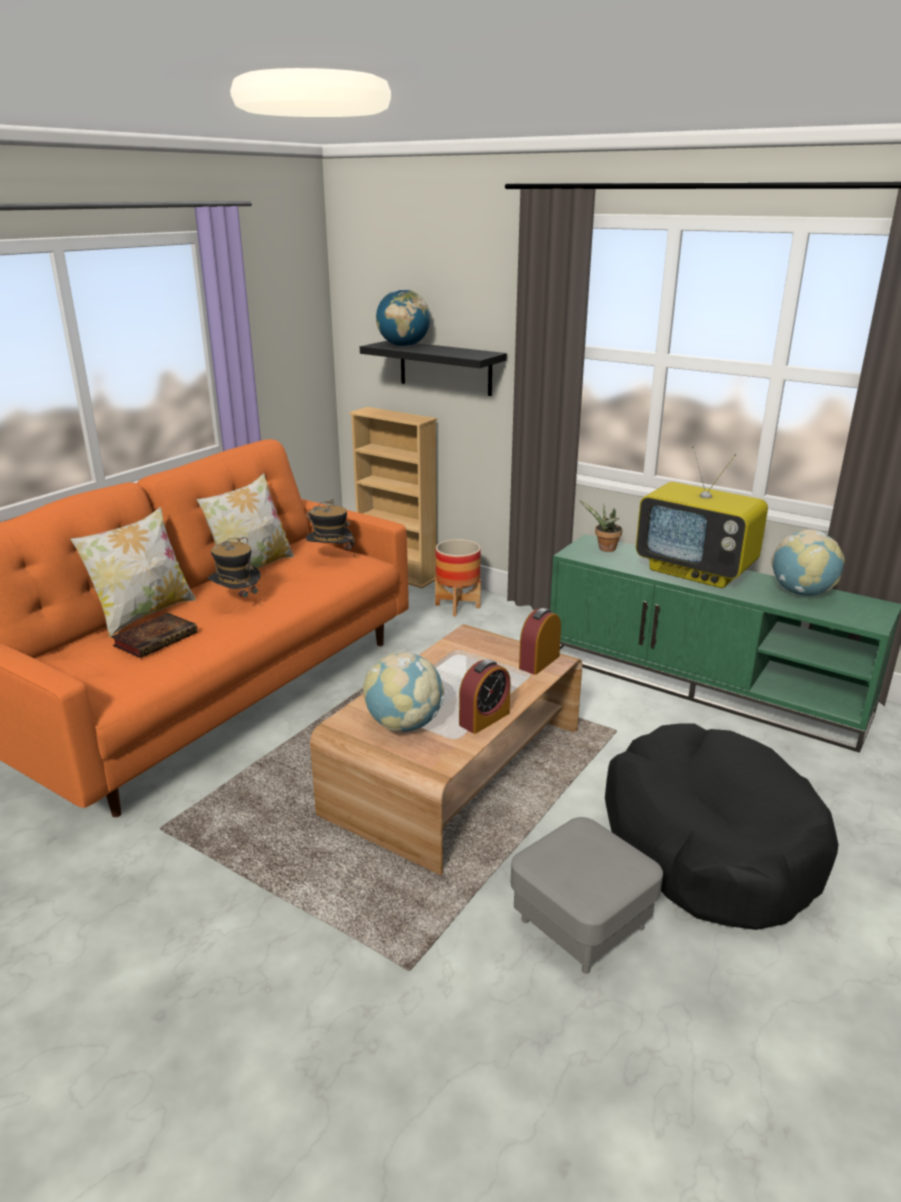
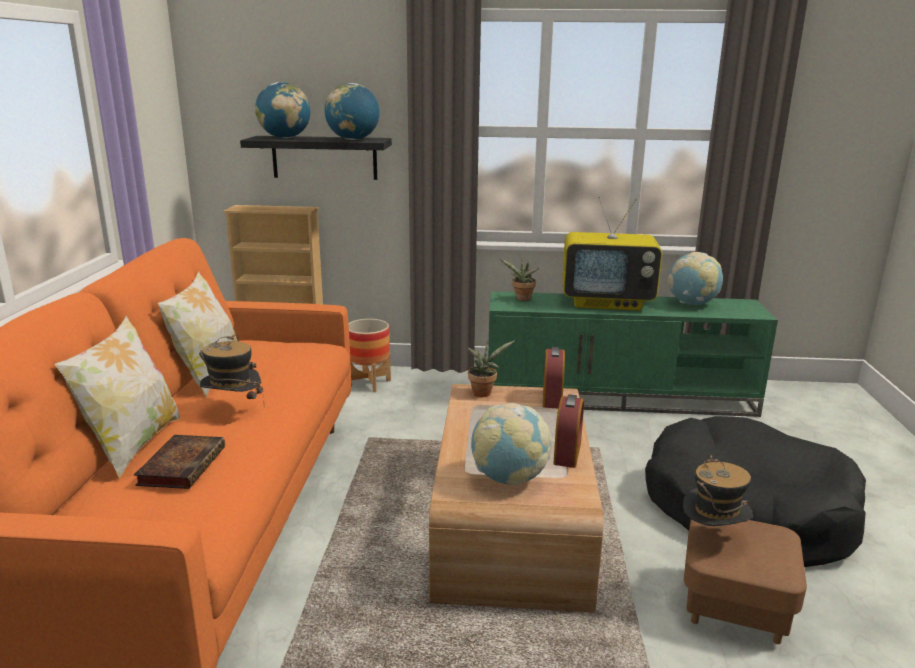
camera: 30 degrees left, 5 degrees down
(331, 559) = (284, 352): hat -> hat (713, 538)
(460, 353) = (353, 139): none -> globe
(480, 639) = (483, 392): none -> potted plant
(581, 923) = (734, 605): grey ottoman -> brown ottoman

